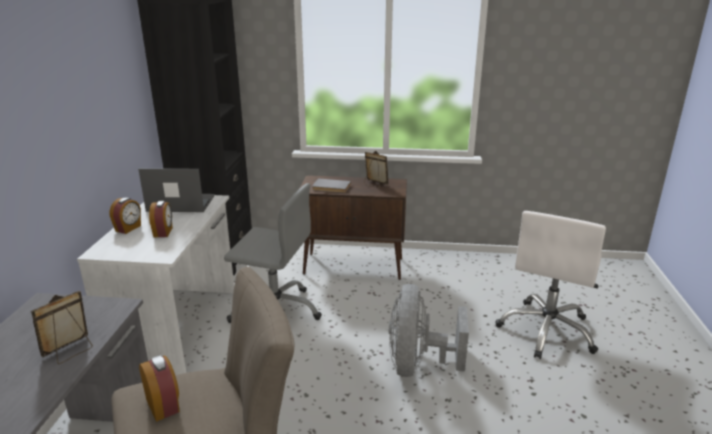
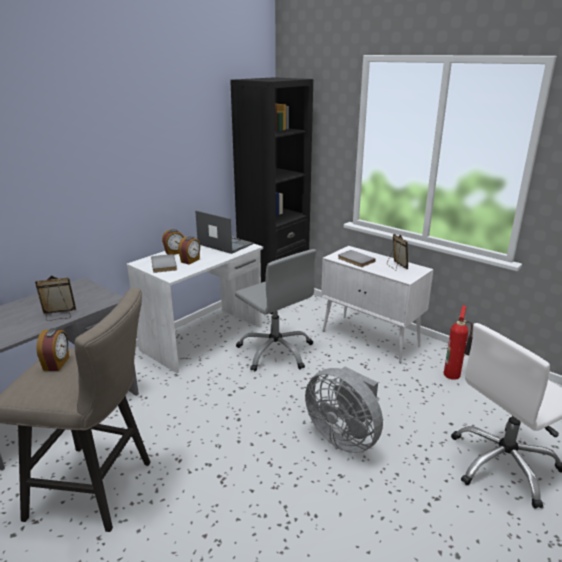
camera: 35 degrees right, 0 degrees up
(136, 245) = (165, 264): none -> grey book
(354, 266) = (371, 338): brown cabinet -> white cabinet
(418, 364) = (344, 436): grey fan -> grey fan turned 90 degrees counterclockwise
(449, 274) = (453, 374): none -> fire extinguisher

